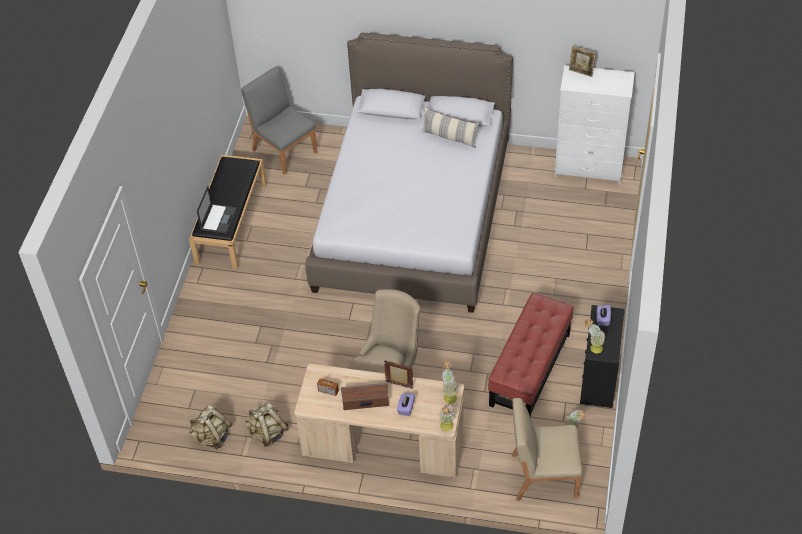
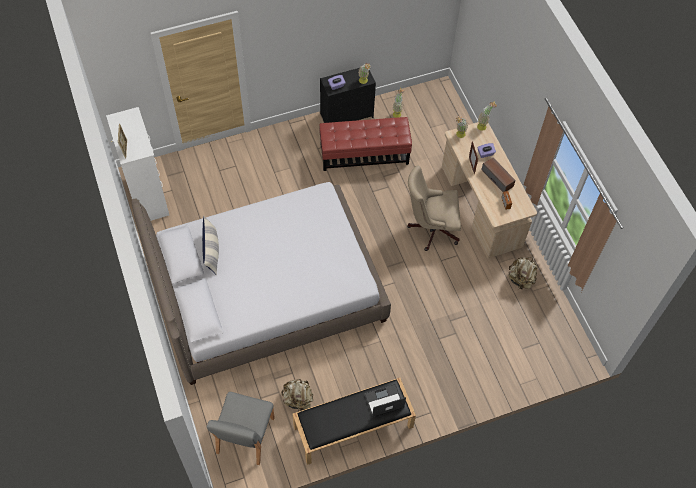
camera: 125 degrees left, 10 degrees up
(212, 437) = (549, 312): beige backpack -> beige backpack (298, 400)
(543, 475) = (439, 115): beige chair -> none

